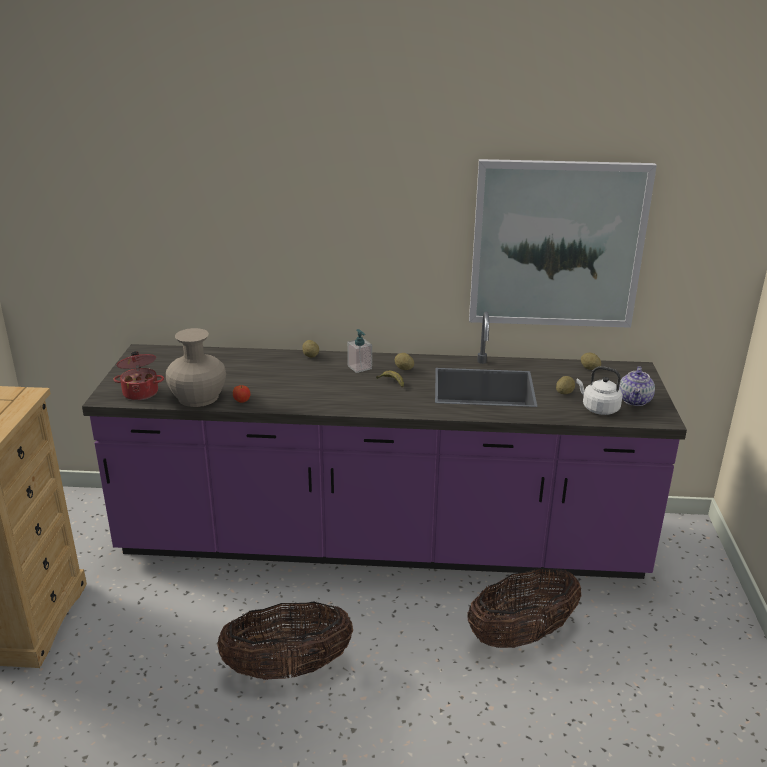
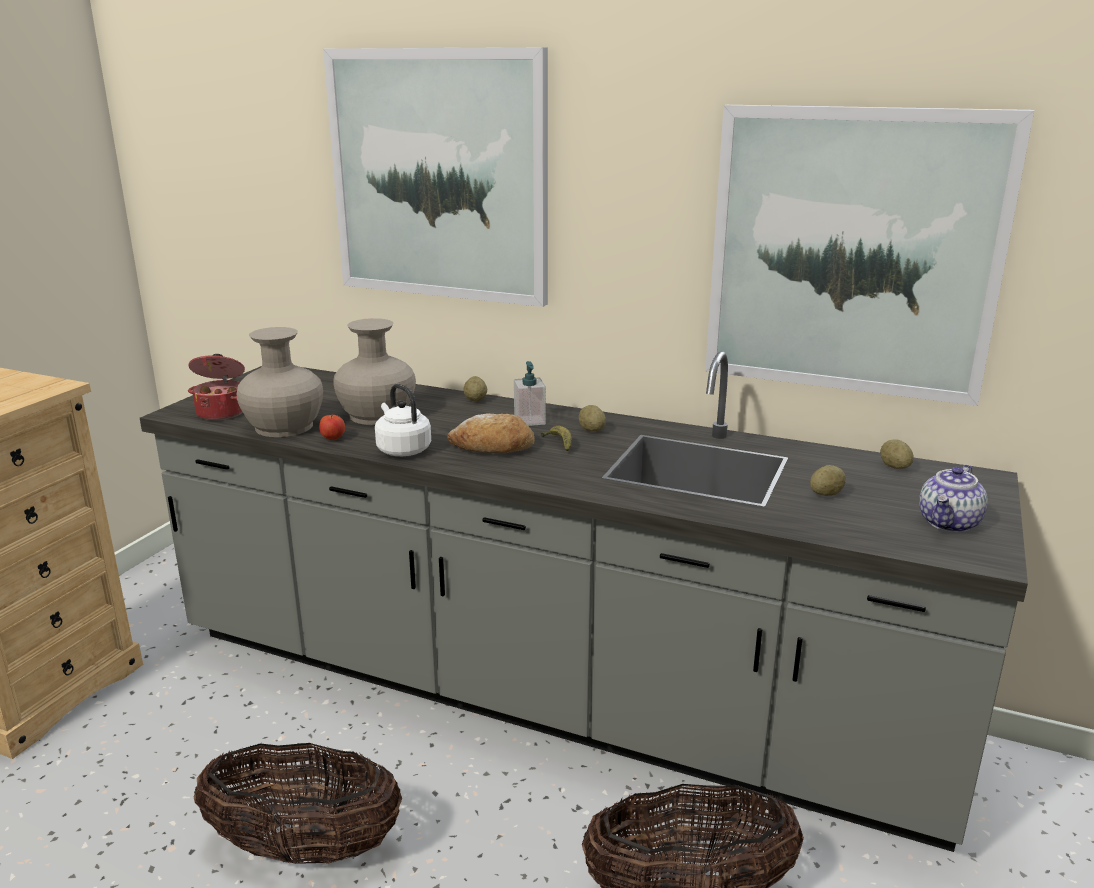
camera: 20 degrees right, 5 degrees down
(254, 378) = (377, 415): none -> beige vase
(274, 206) = (439, 176): none -> picture
(353, 391) = (493, 448): none -> bread
(381, 541) = (547, 692): purple counter -> grey counter
(598, 408) = (872, 525): white kettle -> white kettle (402, 449)

